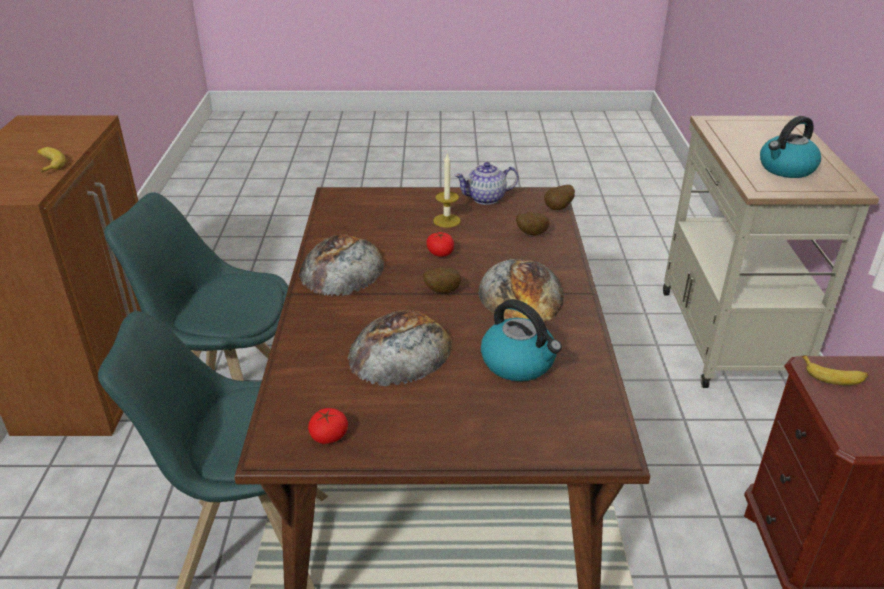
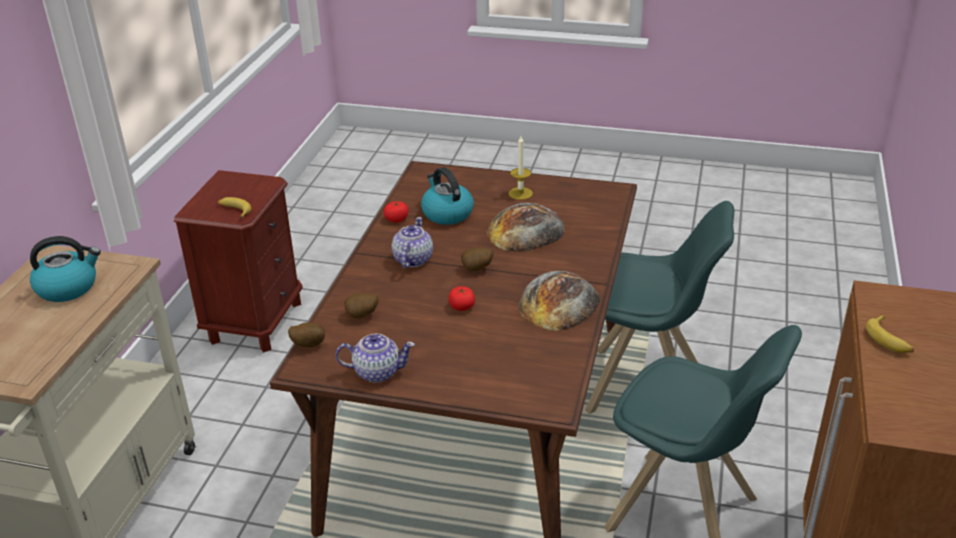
camera: 165 degrees left, 0 degrees up
(329, 436) = (582, 191): tomato -> tomato (396, 219)
(446, 220) = (437, 345): candle -> candle (520, 193)
(521, 293) = (412, 260): bread -> teapot

